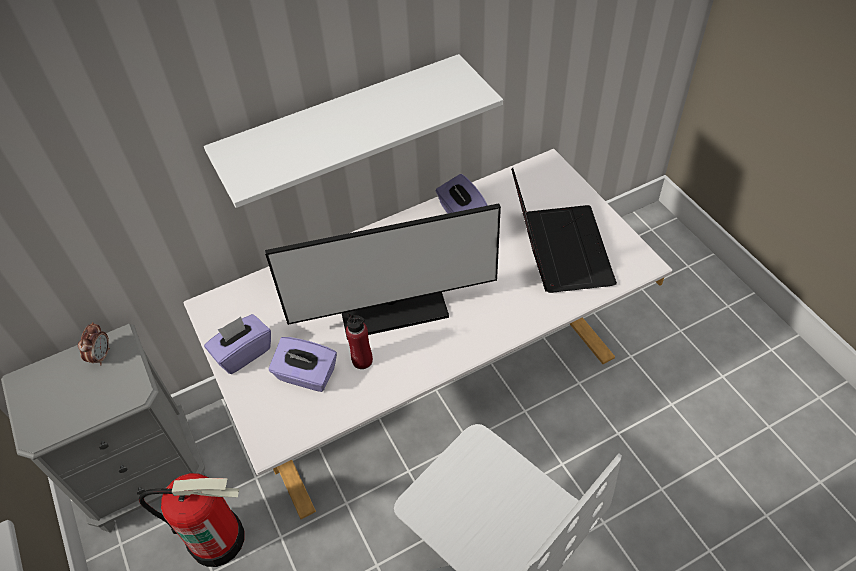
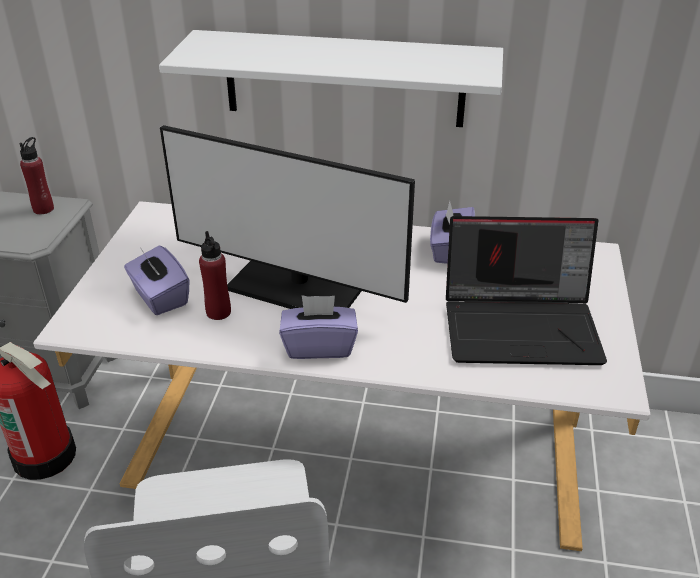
camera: 35 degrees right, 15 degrees down
(101, 356) = (43, 209): alarm clock -> red bottle
(243, 353) = (134, 255): purple tissue box -> purple tissue box (319, 346)
(558, 249) = (522, 326): laptop -> laptop turned 60 degrees clockwise

